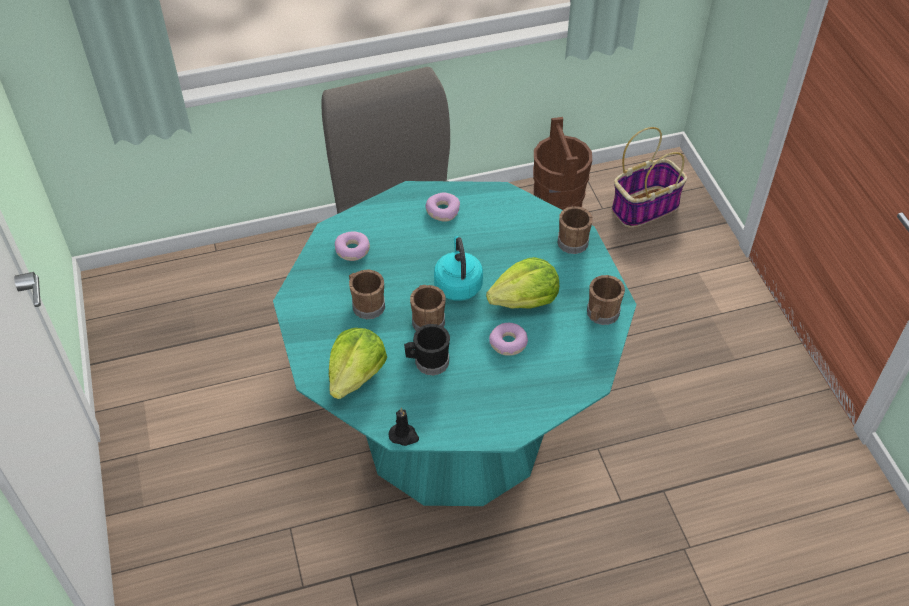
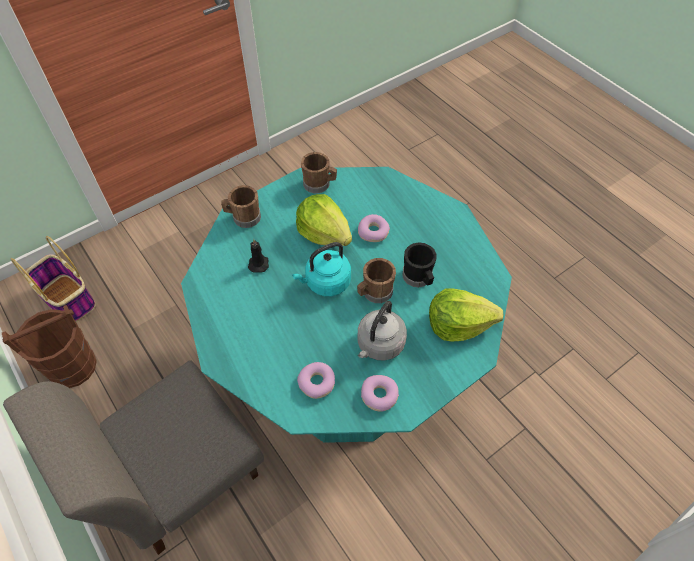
camera: 110 degrees left, 5 degrees up
(366, 304) = (379, 345): brown mug -> grey kettle
(404, 435) = (494, 271): black candle -> black candle (258, 263)
(442, 211) = (237, 323): donut -> donut (379, 396)

